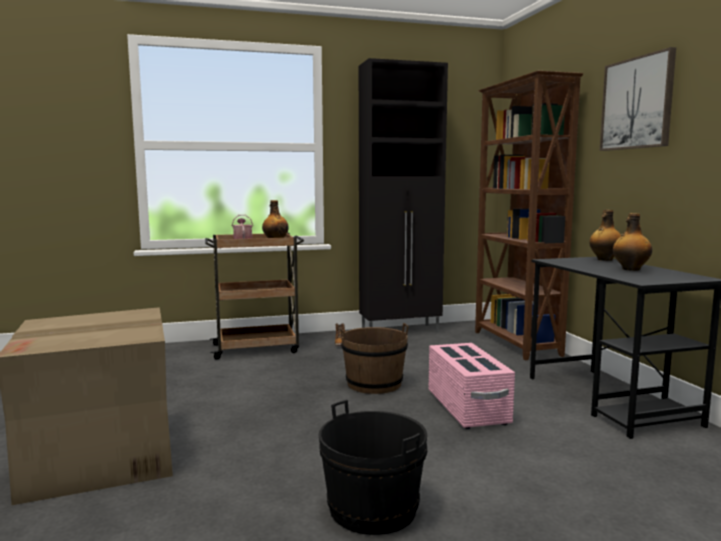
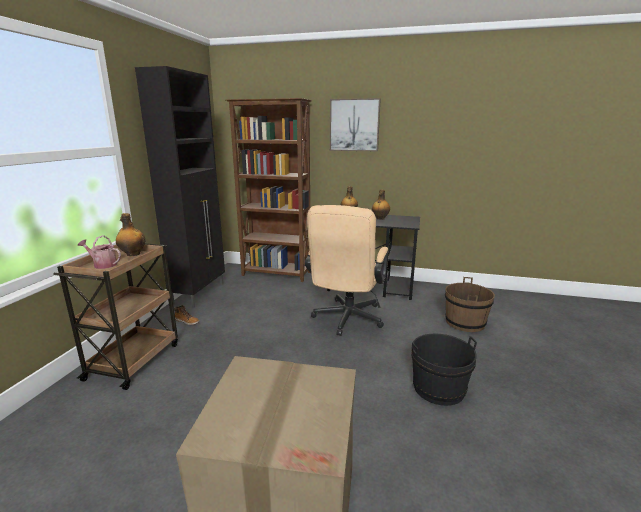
camera: 60 degrees left, 10 degrees up
(374, 384) = (281, 335): brown bucket -> brown bucket (465, 323)
(467, 407) = (346, 320): pink storage box -> beige office chair

